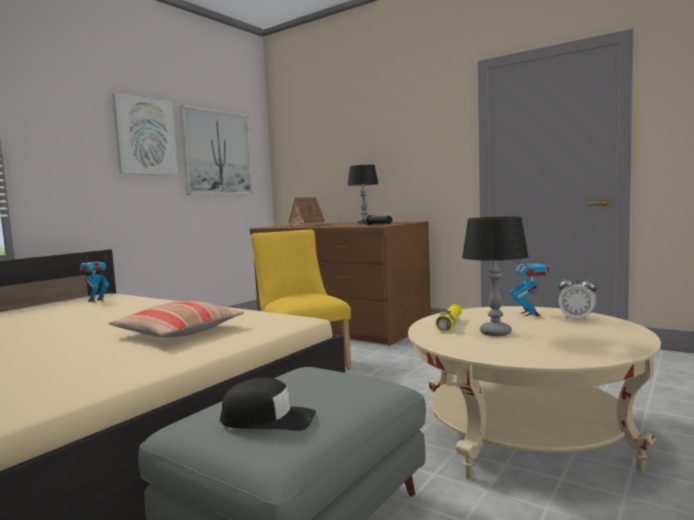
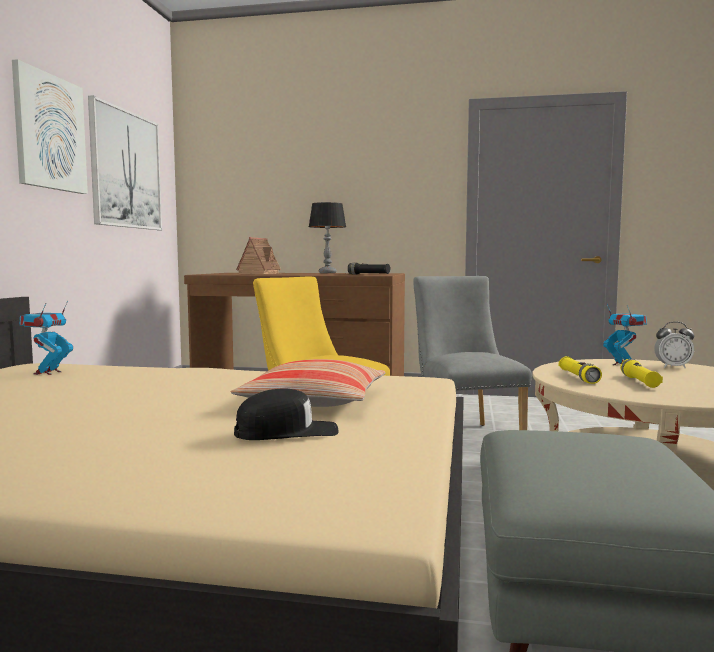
camera: 25 degrees left, 0 degrees up
(268, 419) = (629, 479): black cap -> black cap (286, 432)
(425, 368) = (465, 436): none -> grey chair
(495, 333) = (639, 382): table lamp -> yellow flashlight

